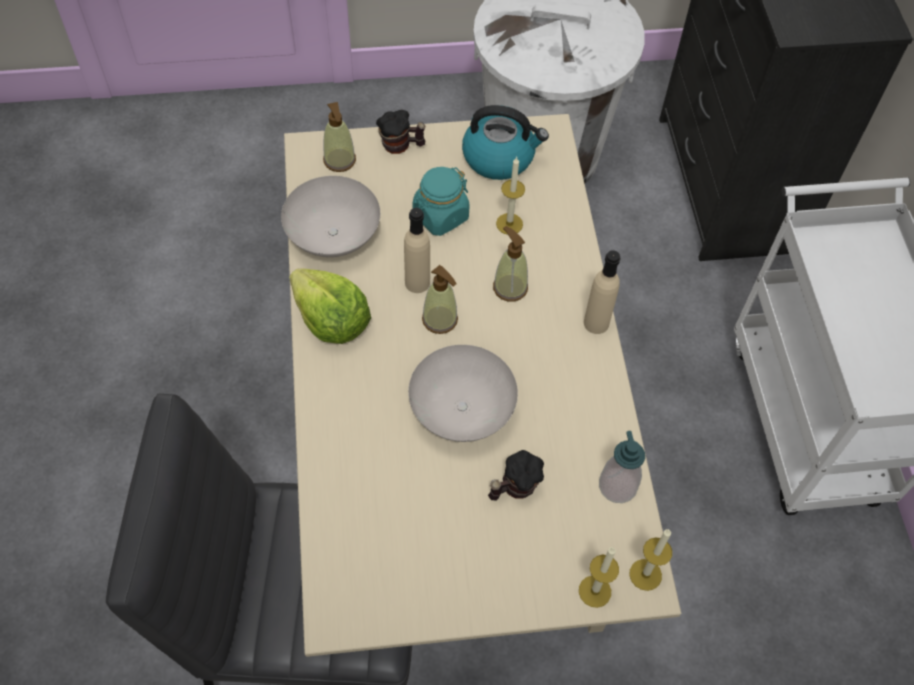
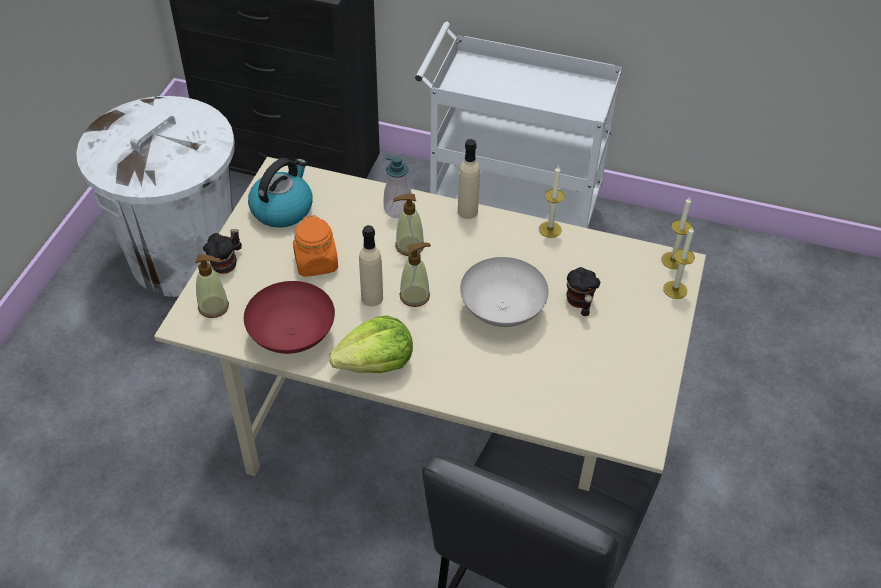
camera: 65 degrees left, 10 degrees down
(332, 235) = (290, 336): white bowl -> red bowl
(440, 216) = (316, 263): turquoise jar -> orange jar
(509, 224) = (350, 226): candle -> candle (550, 229)
(617, 486) = (602, 249): soap dispenser -> soap dispenser (398, 209)

